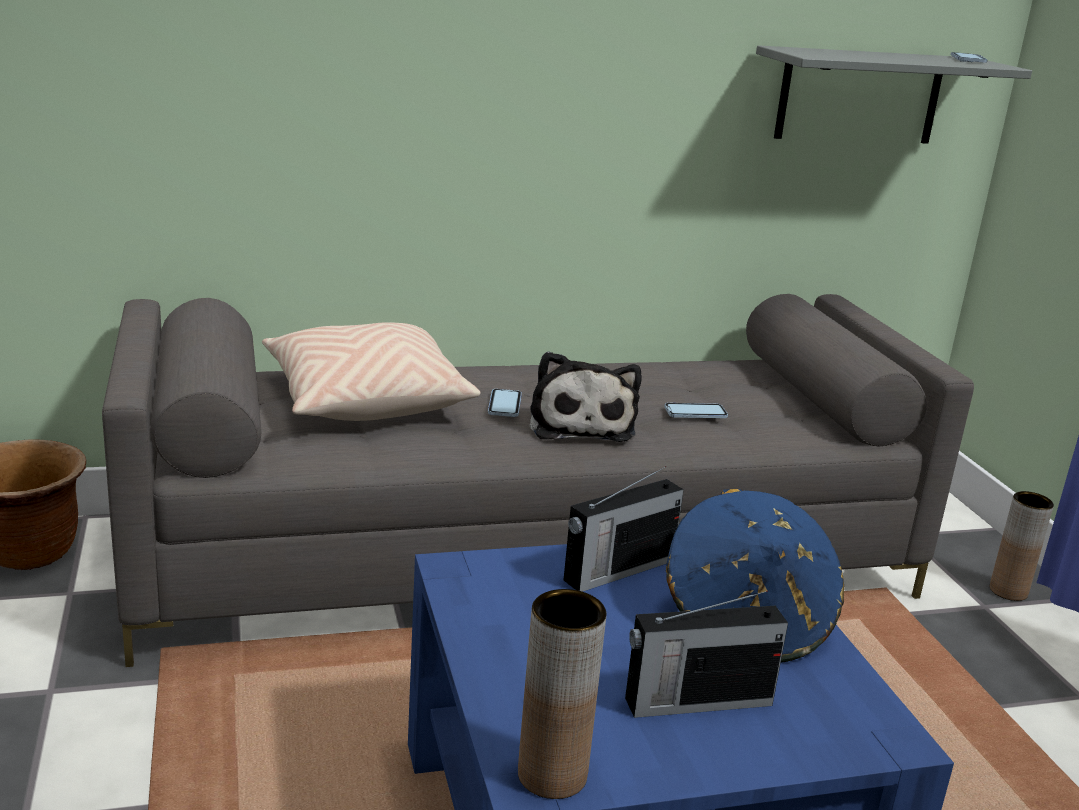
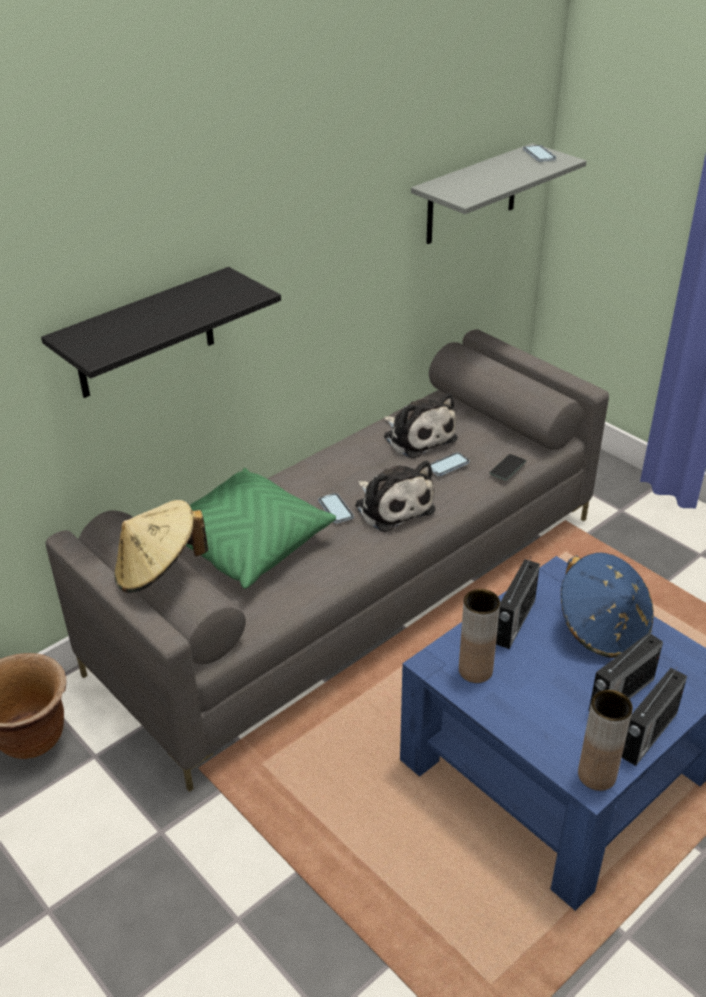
camera: 25 degrees left, 15 degrees up
(195, 347) = (159, 571): none -> beige hat
(320, 90) = (145, 335): none -> black shelf
(365, 400) = (246, 543): beige pillow -> green pillow
(684, 382) = (417, 436): none -> plush toy
(690, 764) = (647, 735): none -> radio
(776, 437) = (507, 468): none -> phone
(1008, 591) = (626, 492): brown vase -> brown vase (475, 670)

